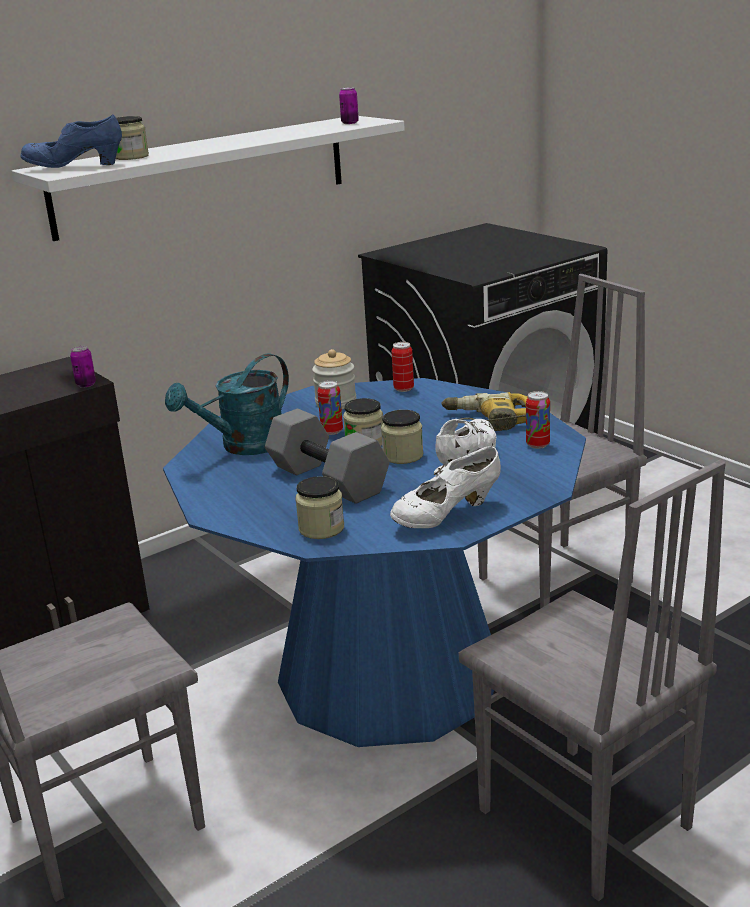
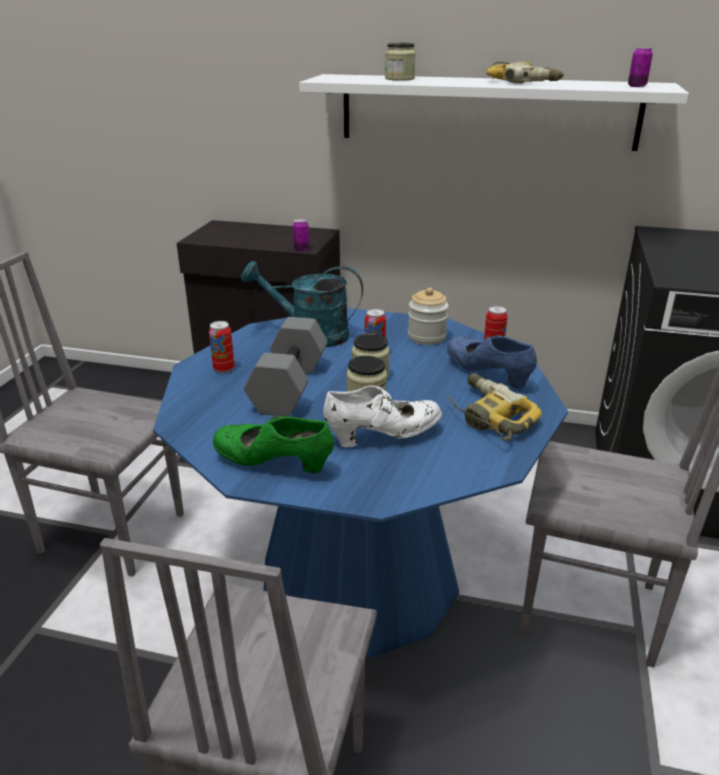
camera: 50 degrees right, 5 degrees up
(75, 167) = (347, 78): blue shoe -> blue shoe (488, 374)
(252, 137) = (523, 82): none -> power drill
(321, 528) = (205, 416): jar -> none
(446, 516) = (274, 464): white shoe -> green shoe
(537, 445) = (469, 457): can -> can (224, 369)

